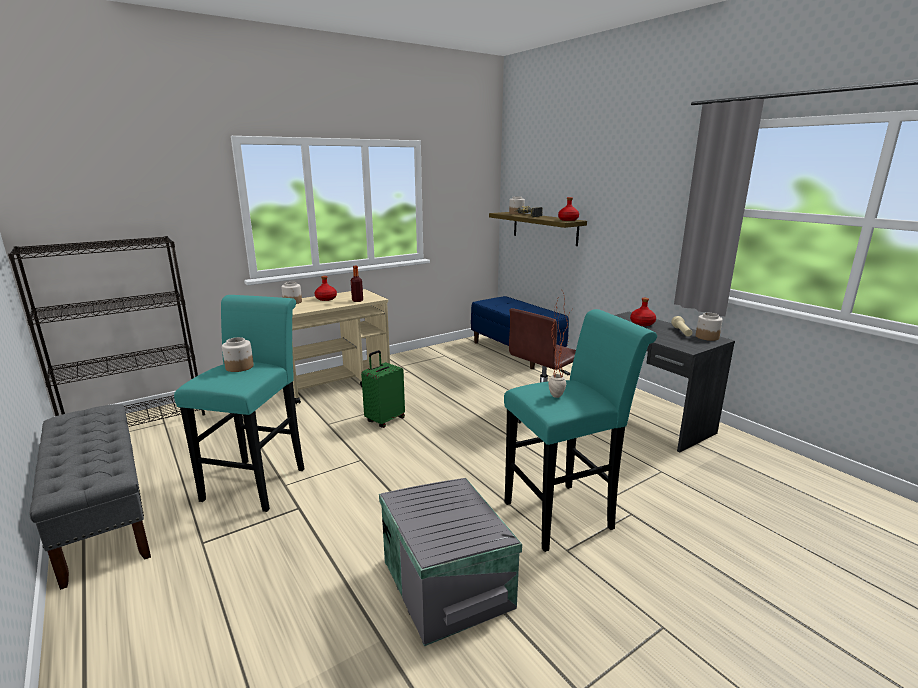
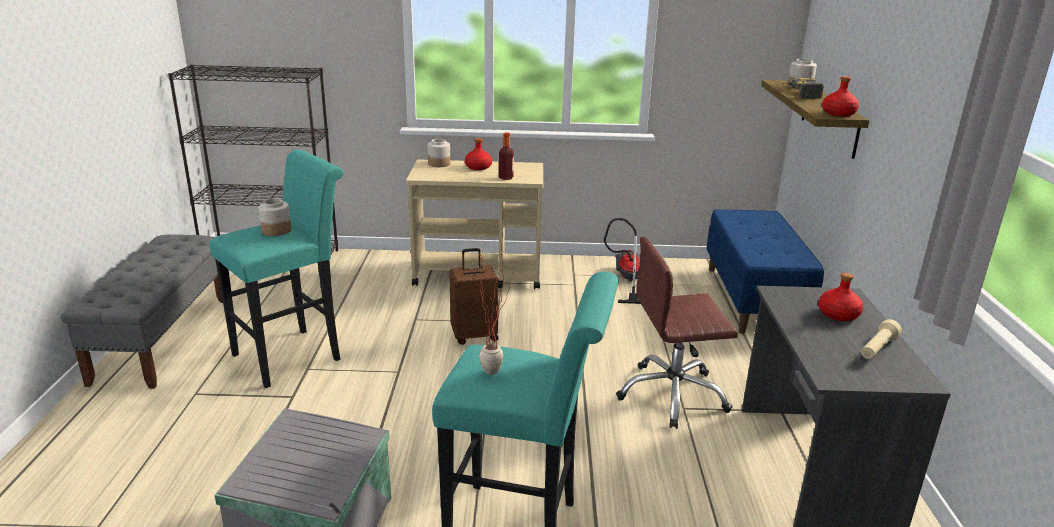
camera: 35 degrees right, 5 degrees up
(384, 420) = (474, 335): green suitcase -> brown suitcase
(437, 360) = (626, 280): none -> vacuum cleaner
(706, 337) = (907, 371): jar -> none

